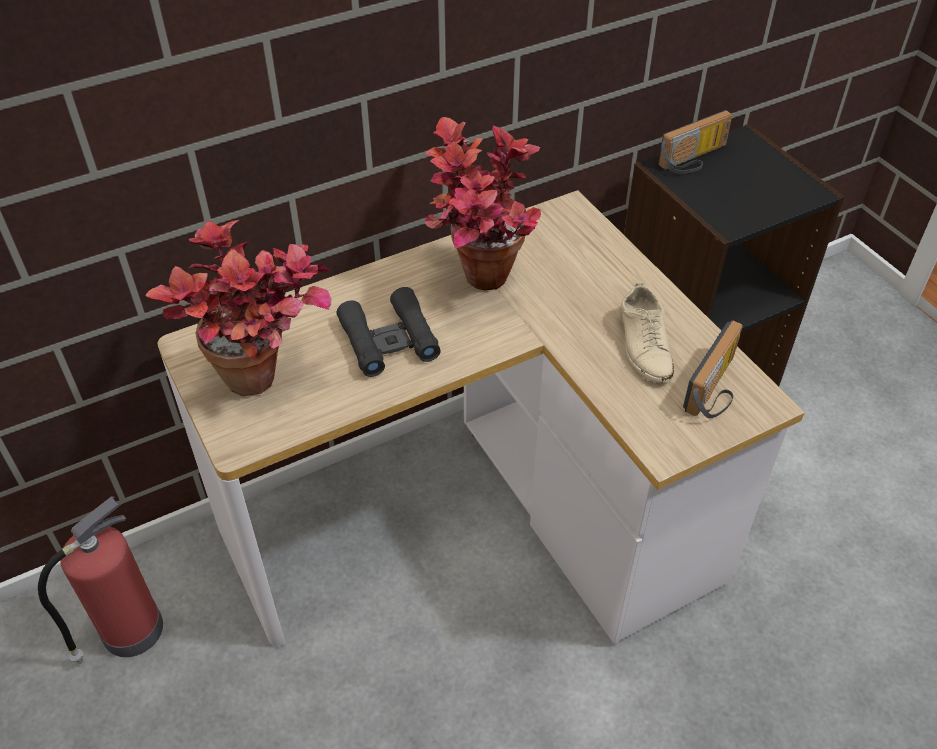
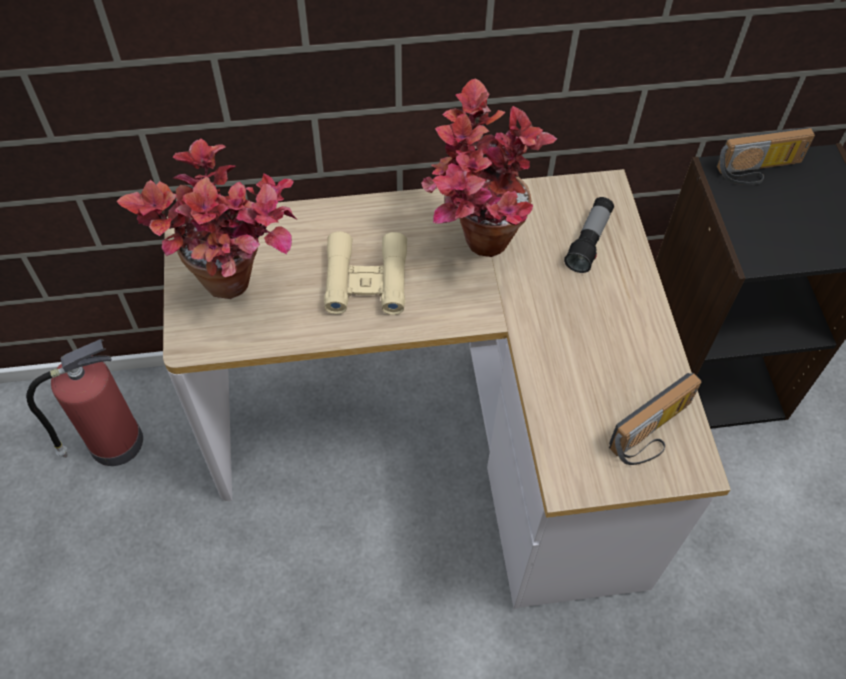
camera: 20 degrees right, 10 degrees up
(389, 340) = (366, 280): black binoculars -> beige binoculars
(578, 253) = (589, 241): none -> flashlight
(644, 345) = (605, 363): beige shoe -> none

